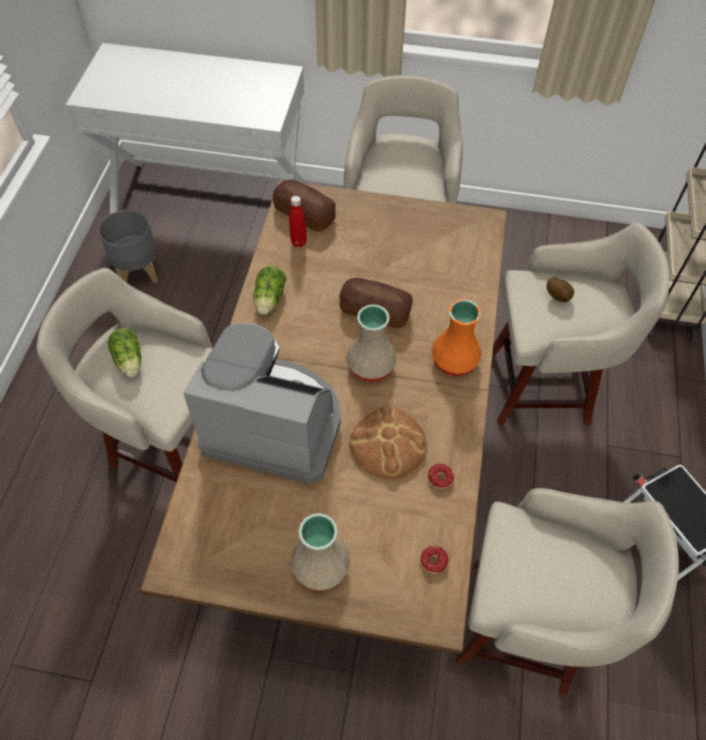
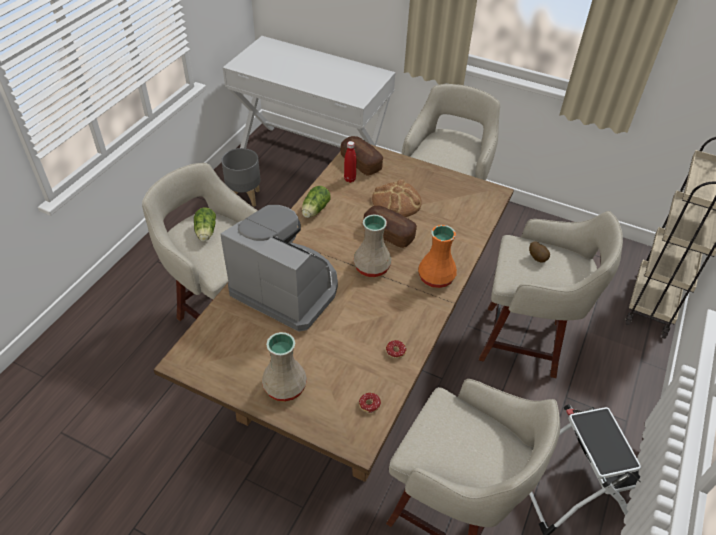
camera: 15 degrees right, 10 degrees down
(388, 444) = (365, 320): bread -> bread (397, 201)

